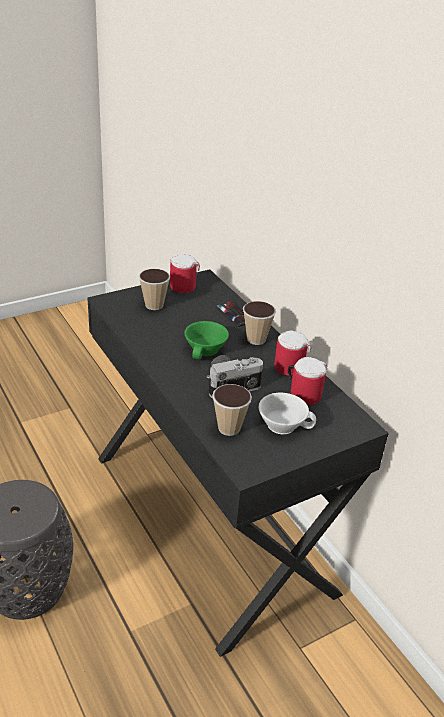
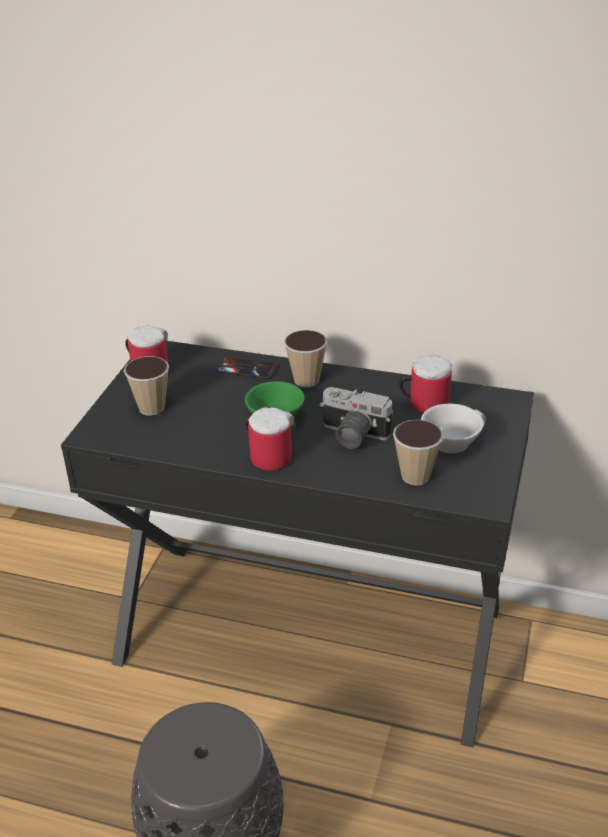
camera: 40 degrees left, 0 degrees up
(230, 383) = (351, 436): camera -> camera turned 90 degrees counterclockwise
(289, 365) = (373, 386): mug -> mug (268, 455)

